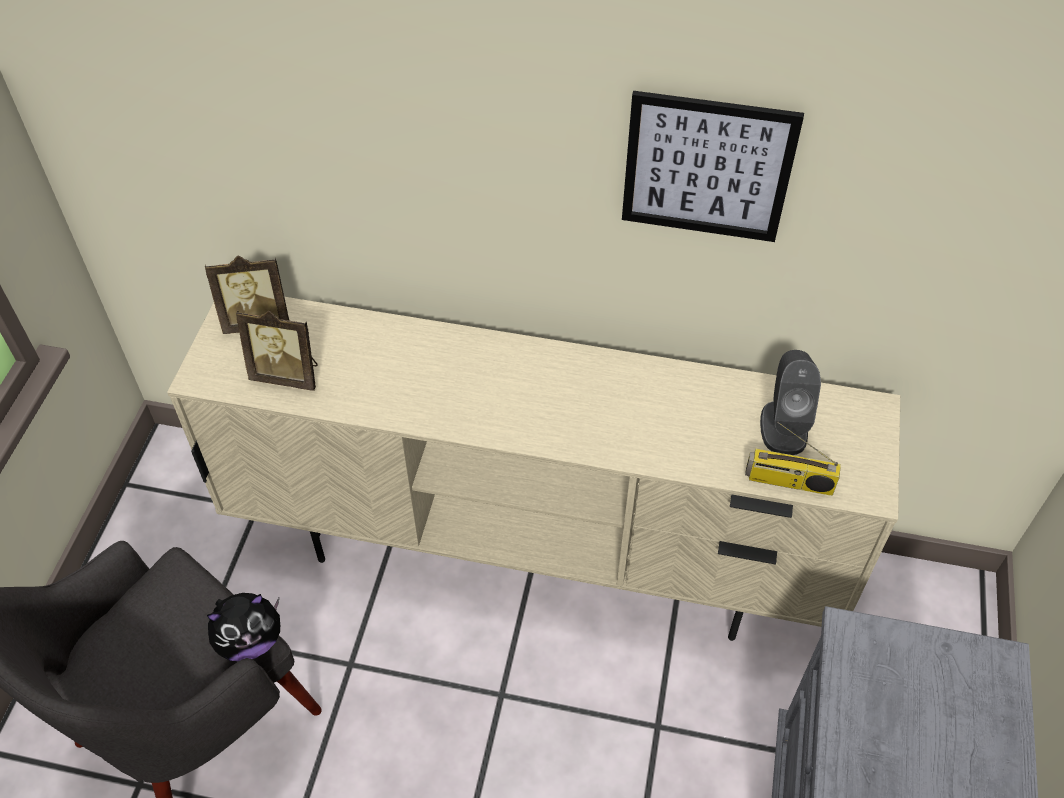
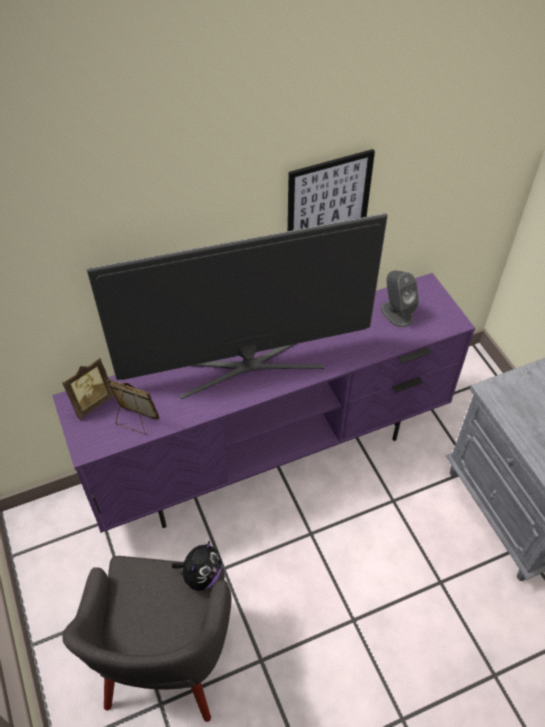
camera: 35 degrees left, 0 degrees up
(287, 375) = (135, 420): picture frame -> picture frame turned 135 degrees counterclockwise
(496, 381) = (248, 364): none -> television
(536, 553) = (273, 455): beige tv stand -> purple tv stand
(788, 482) = (419, 337): radio -> none

